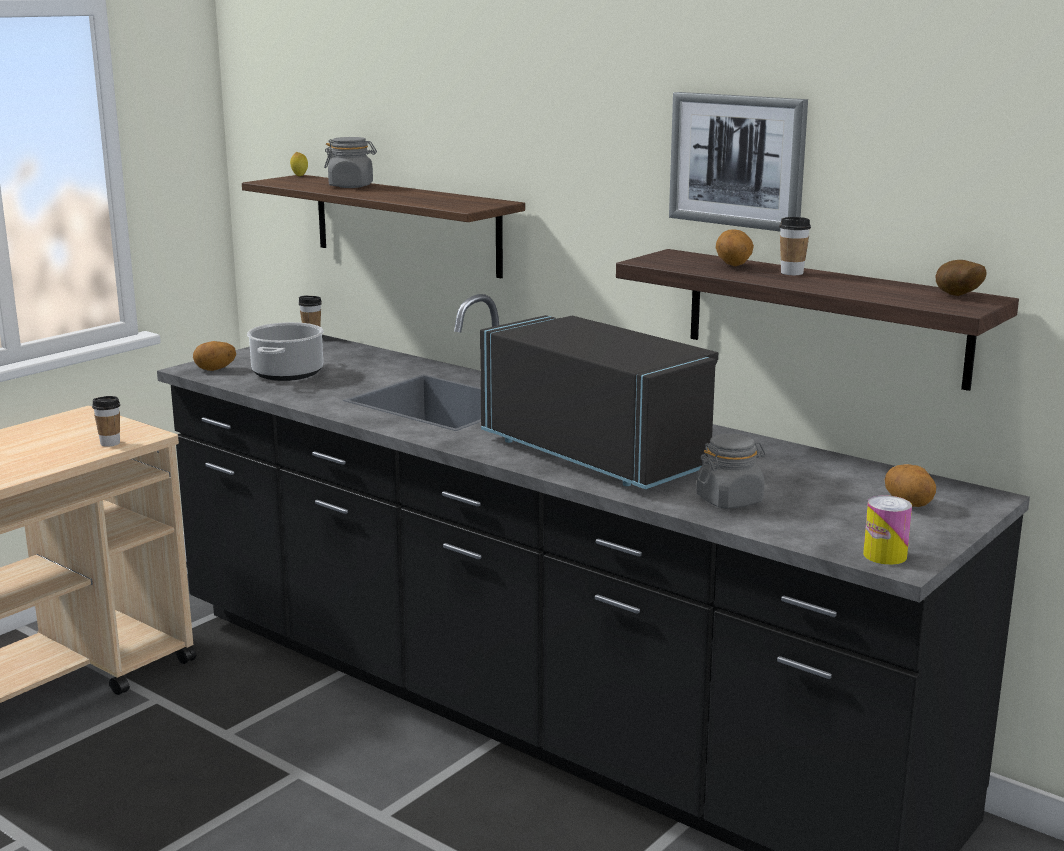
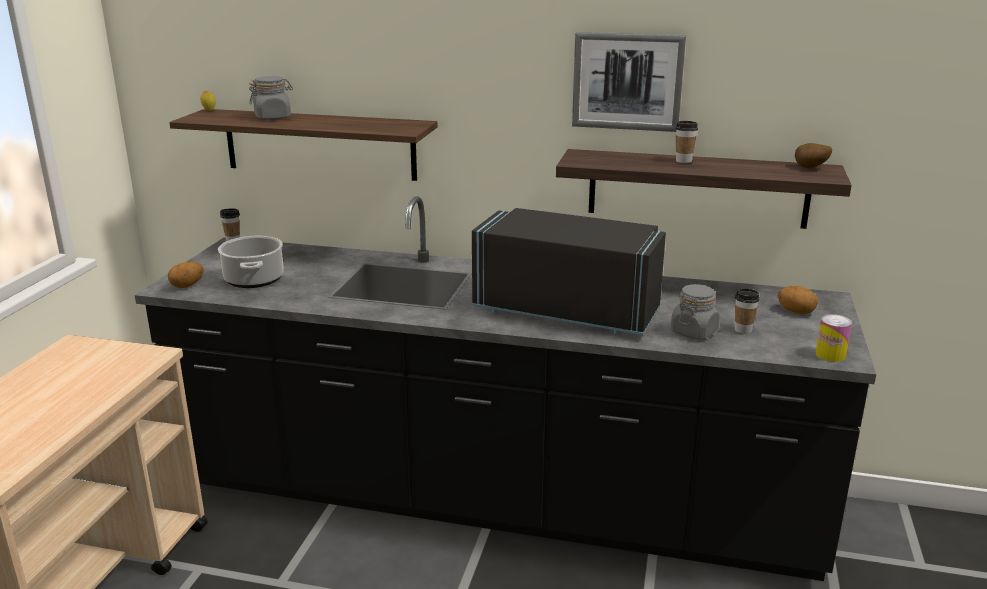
camera: 25 degrees left, 5 degrees up
(110, 443) = (129, 369): cup -> cup (743, 330)
(733, 265) = (637, 159): potato -> none

